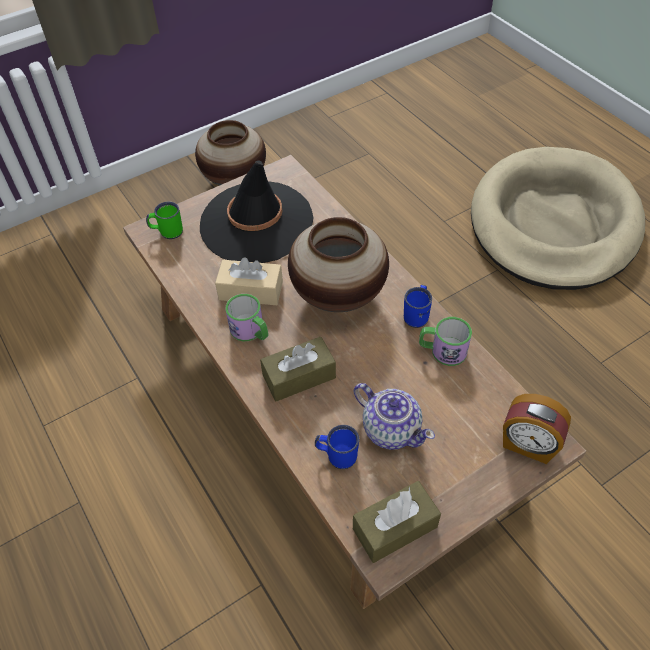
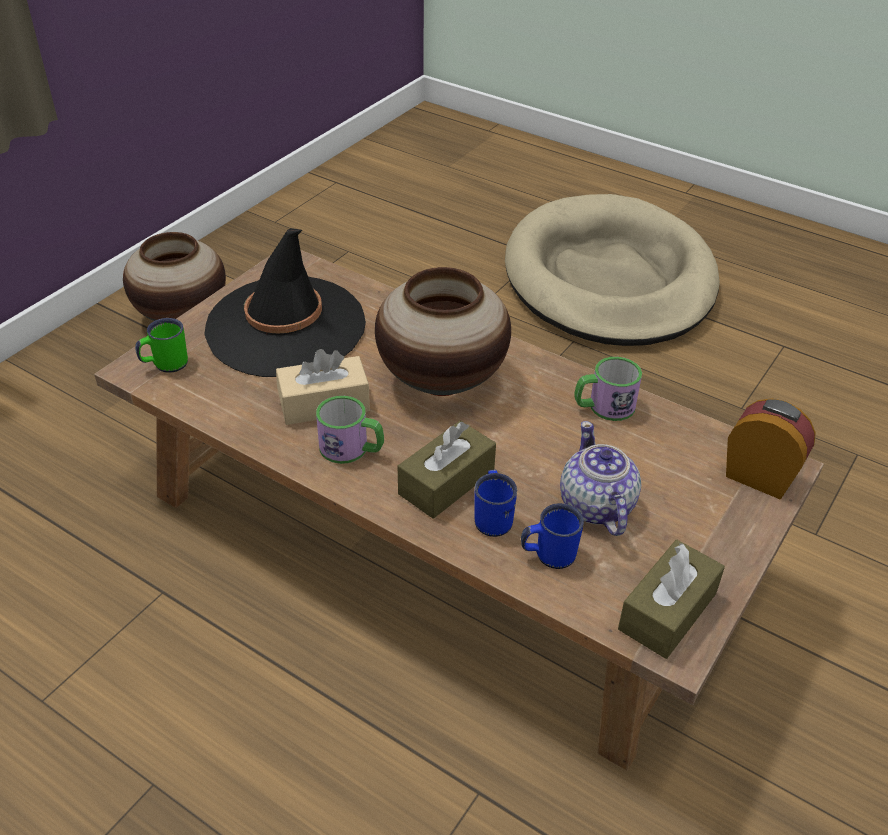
camera: 25 degrees left, 10 degrees down
(391, 429) = (596, 506): teapot -> teapot turned 120 degrees counterclockwise
(417, 315) = (551, 377): blue mug -> blue mug (493, 517)
(528, 445) = (759, 476): alarm clock -> alarm clock turned 150 degrees counterclockwise

